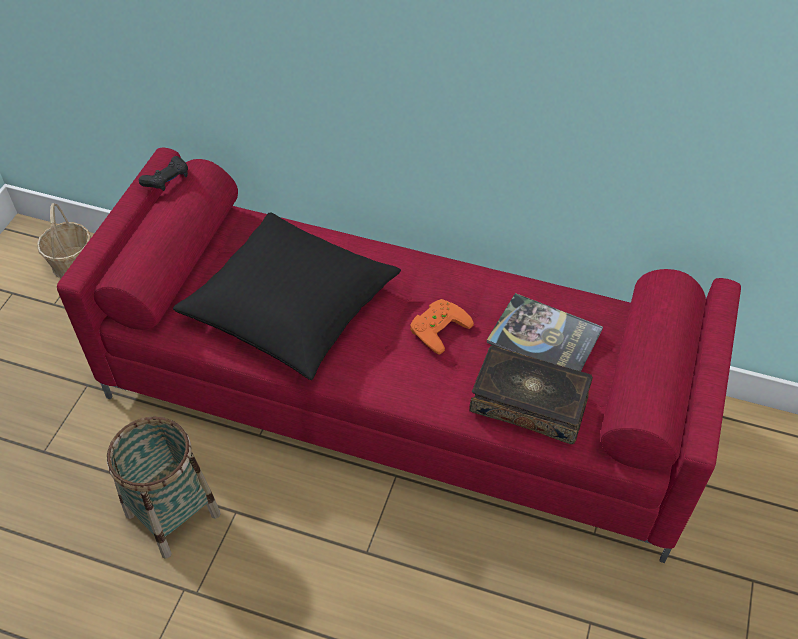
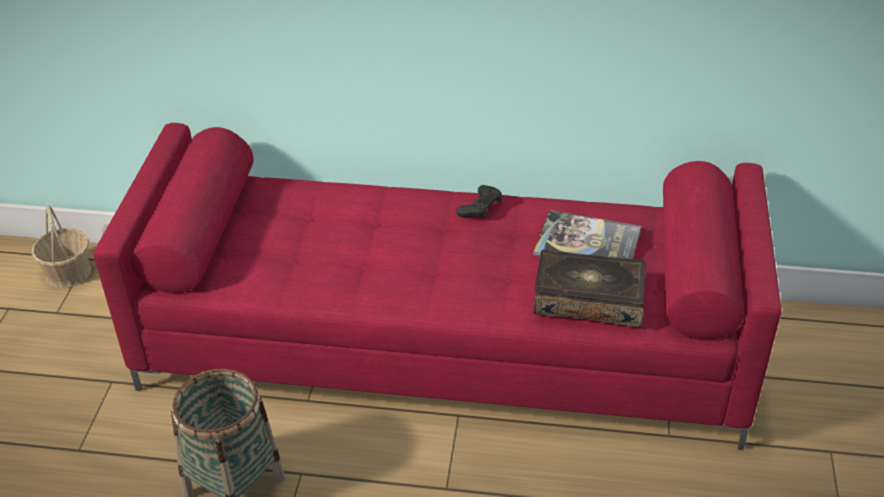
camera: 10 degrees left, 10 degrees down
(167, 179) = (184, 148): black game controller -> black game controller (480, 208)
(290, 306) = (330, 251): black pillow -> none
(437, 326) = (481, 248): orange game controller -> none

